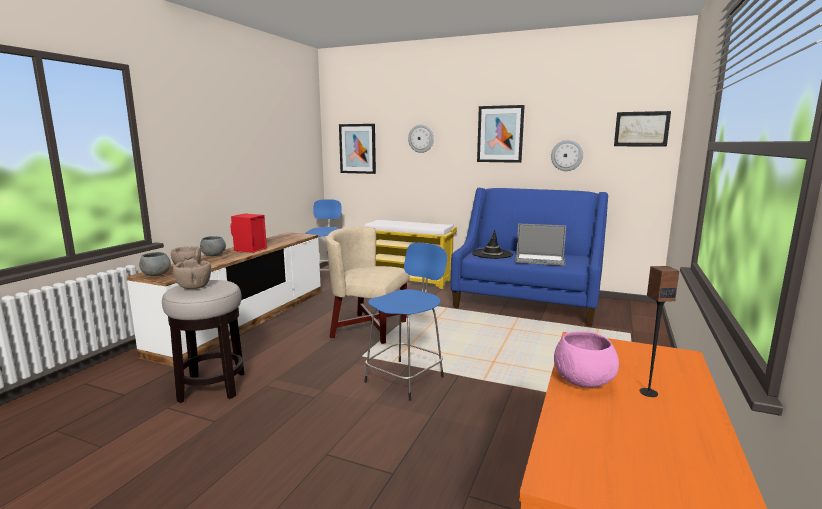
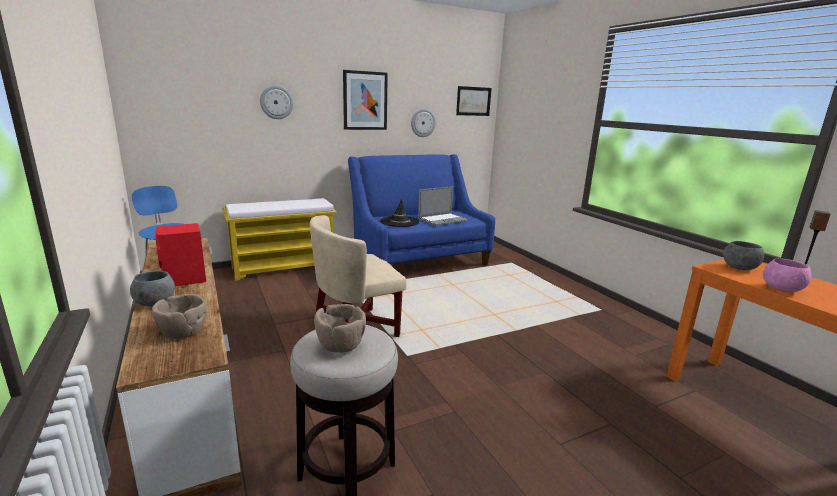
camera: 50 degrees left, 5 degrees up
(156, 274) = (168, 361): grey bowl -> grey bowl (739, 268)
(357, 148) = (182, 113): picture -> none
(406, 378) = (475, 355): blue stool -> none

